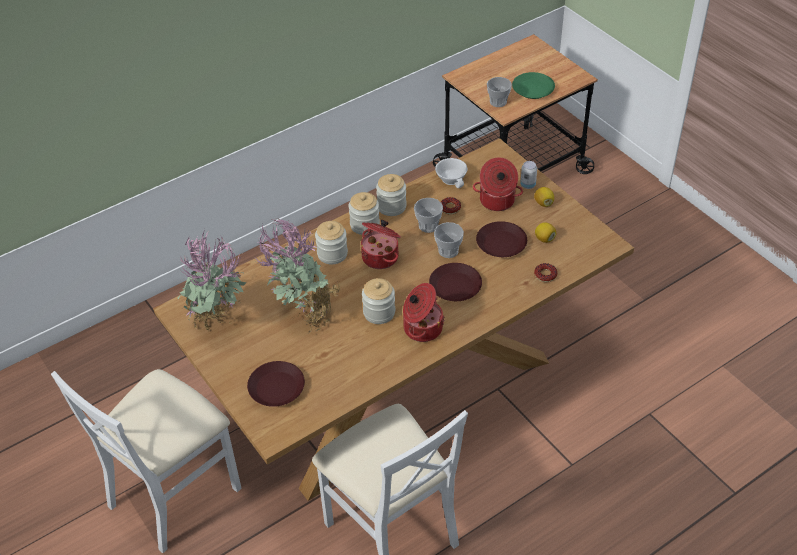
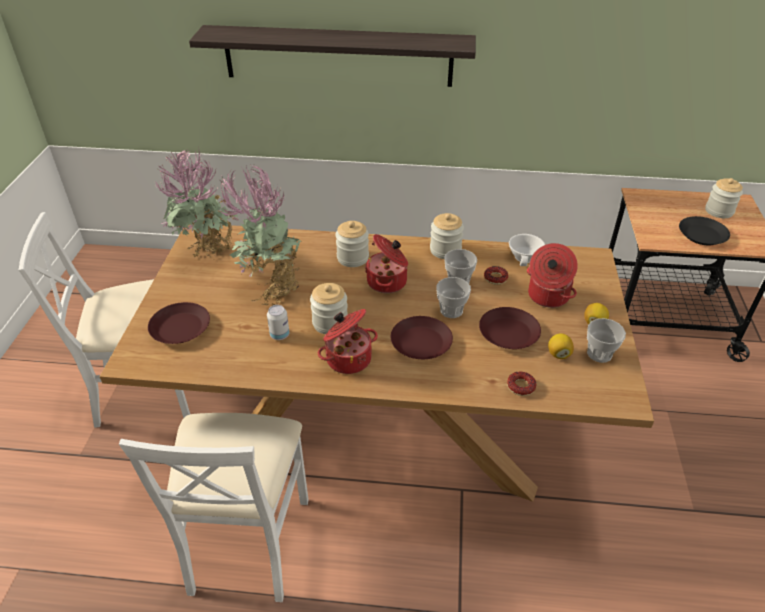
camera: 40 degrees right, 5 degrees down
(172, 76) = (338, 56): none -> shelf
(364, 225) = (405, 251): jar -> jar (719, 211)
(498, 102) = (654, 229): cup -> cup (599, 353)
(527, 185) = (595, 299): can -> can (279, 335)
(533, 89) = (702, 235): green plate -> black plate

